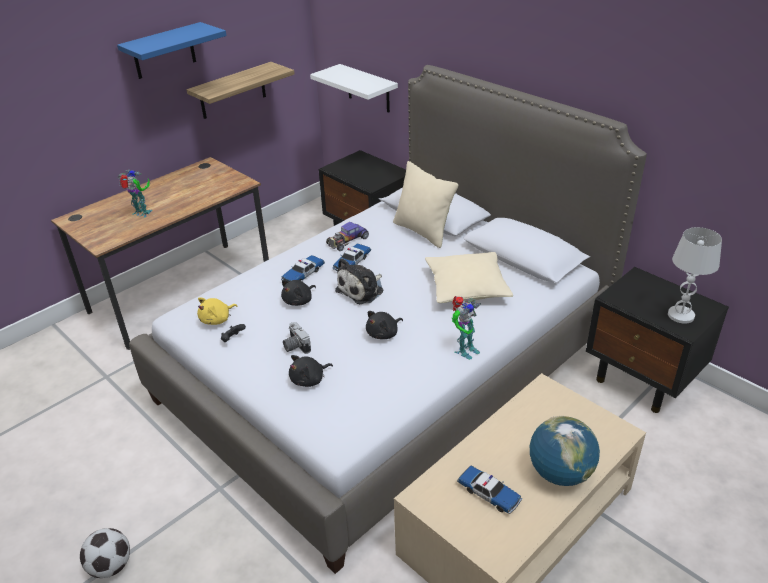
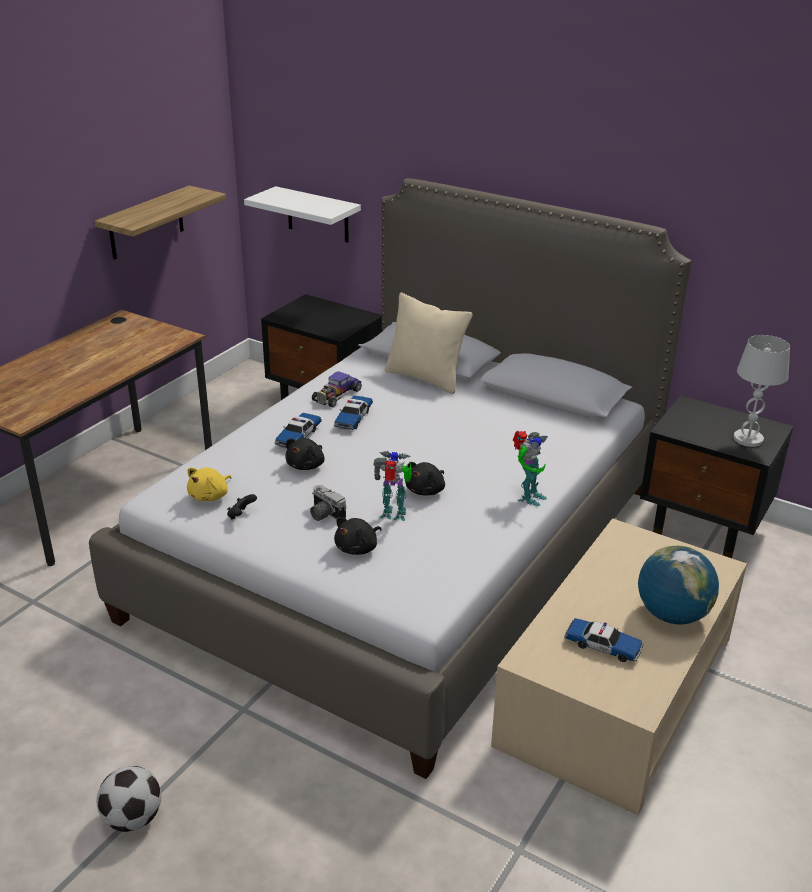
camera: 15 degrees left, 5 degrees down
(142, 213) = (60, 381): toy robot -> toy robot (395, 515)
(164, 51) = (70, 171): blue shelf -> none
(362, 290) = (379, 446): plush toy -> none
(467, 287) = (503, 433): beige pillow -> none

